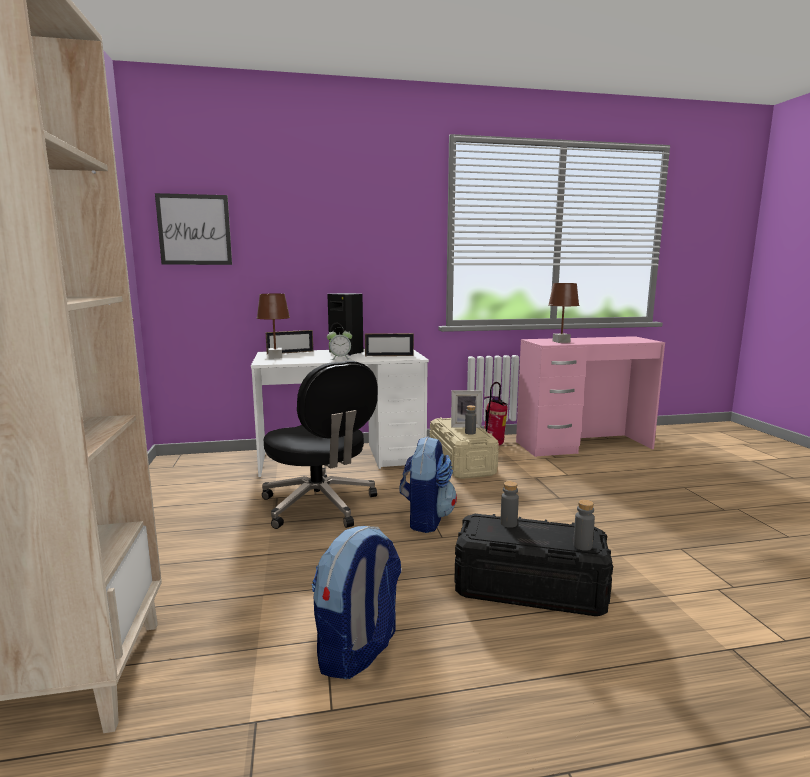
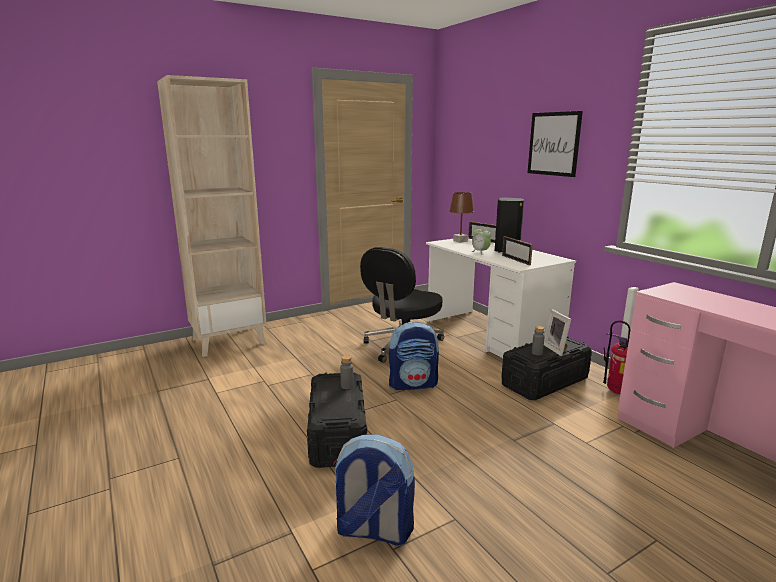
camera: 70 degrees right, 5 degrees up
(194, 230) = (458, 141): picture -> picture (553, 144)
(358, 651) = (256, 390): backpack -> backpack (373, 530)
(461, 462) = (545, 382): beige storage box -> black storage box
(561, 342) = (690, 297): brown table lamp -> none
(582, 546) = (322, 413): grey bottle -> none

